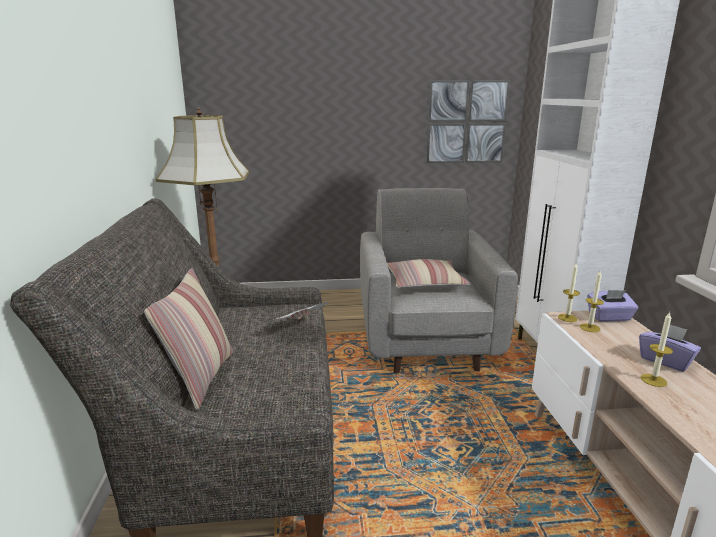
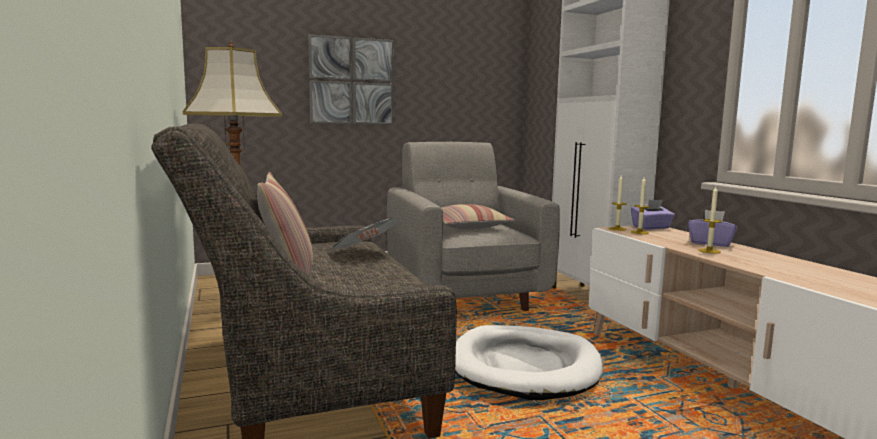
camera: 15 degrees left, 10 degrees down
(444, 455) = (525, 367): none -> white dog bed
(466, 122) = (476, 88): picture -> picture (351, 81)

